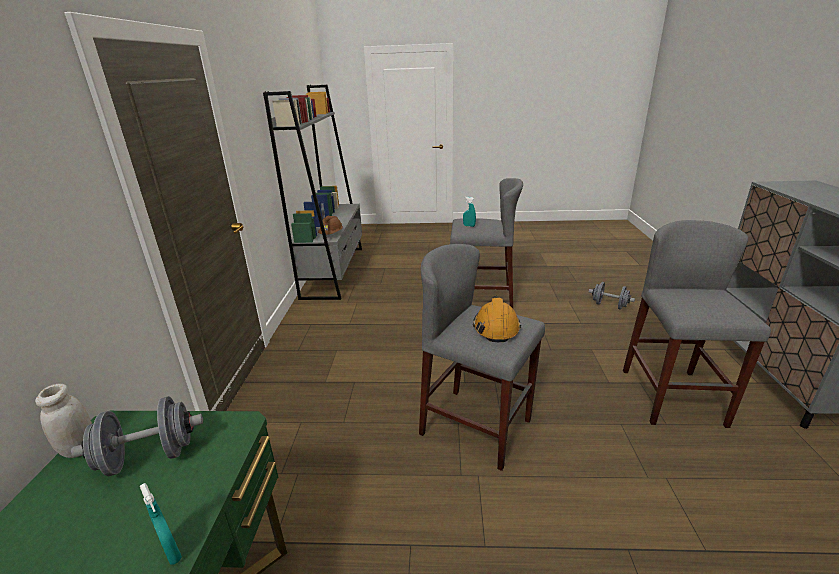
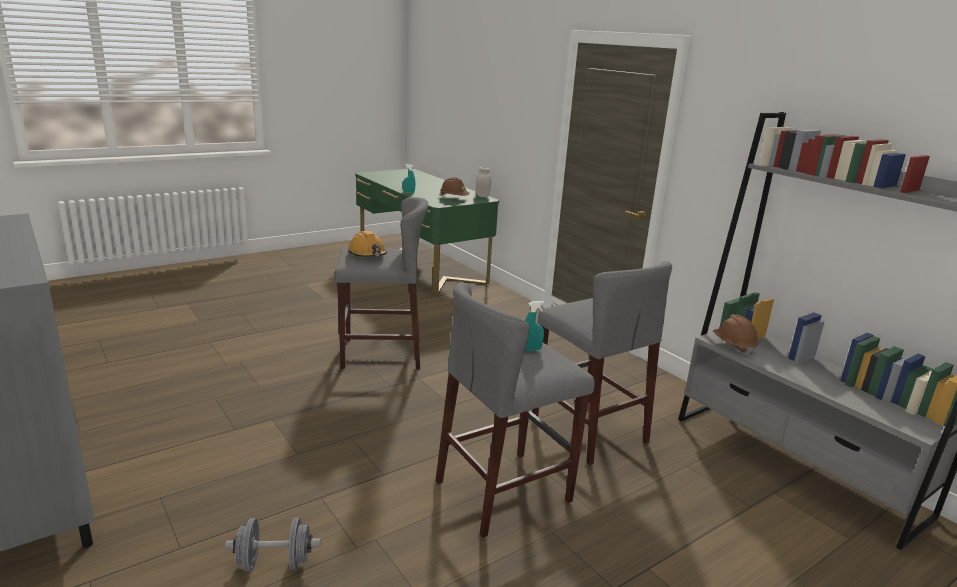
camera: 140 degrees right, 5 degrees down
(149, 457) = (454, 198): grey dumbbell -> brown hard hat
(671, 397) = (201, 423): grey stool -> grey stool (588, 429)

